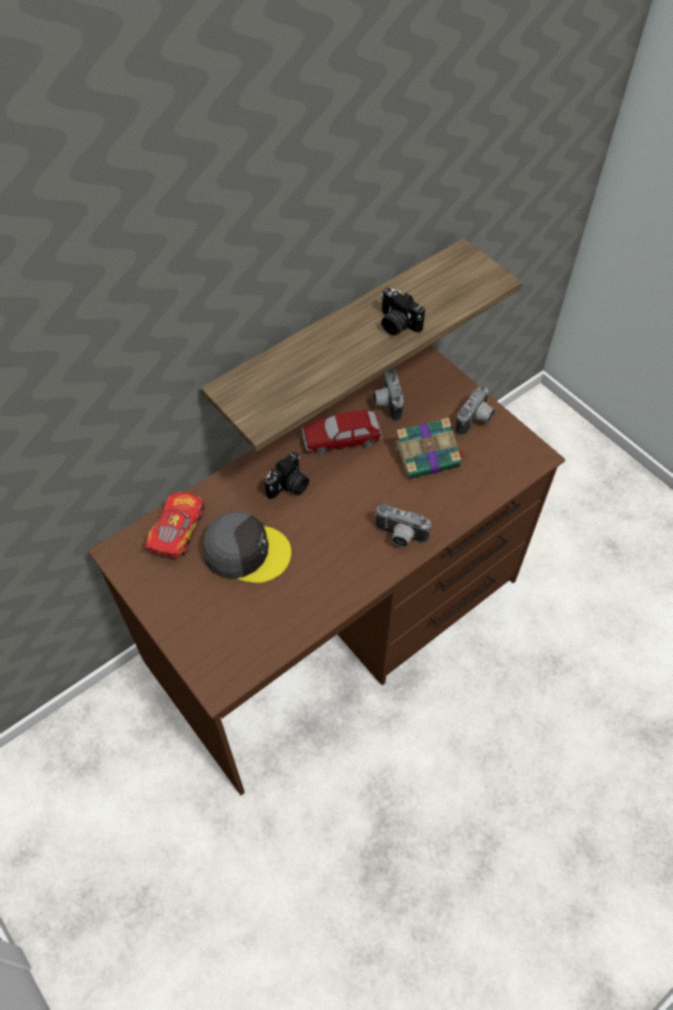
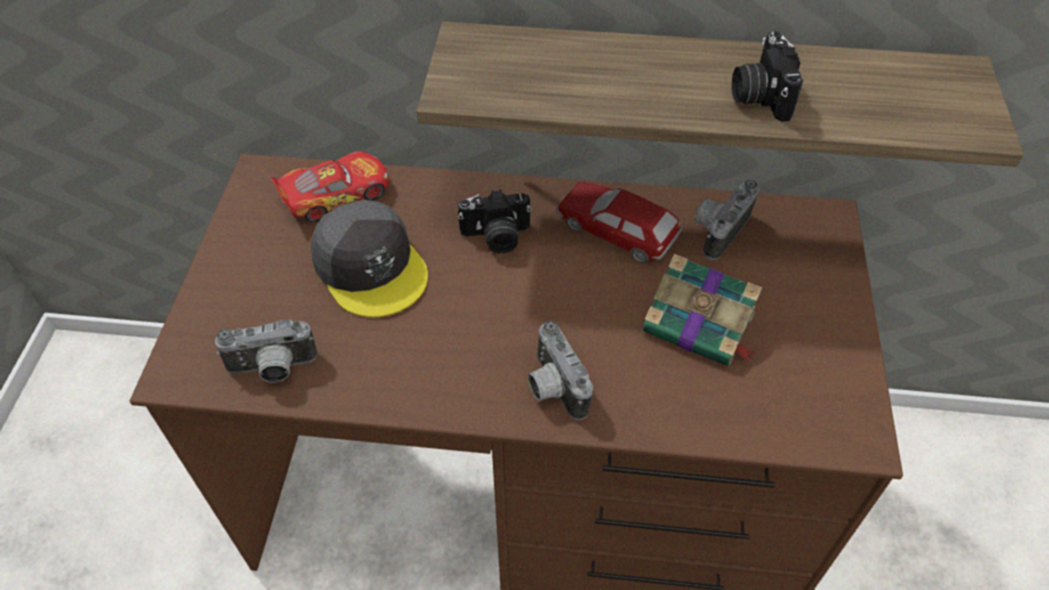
camera: 45 degrees right, 5 degrees down
(476, 421) = (816, 332): camera -> camera (272, 370)

